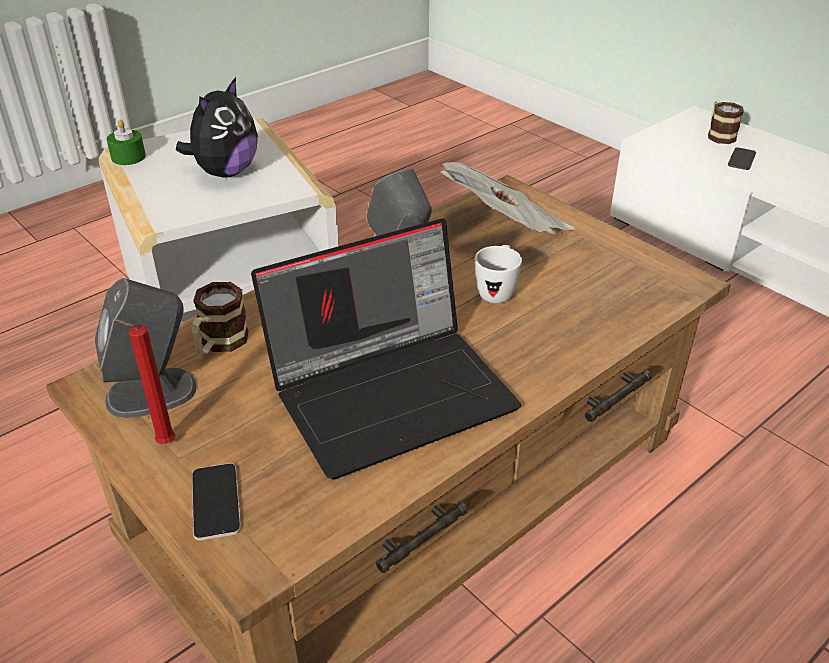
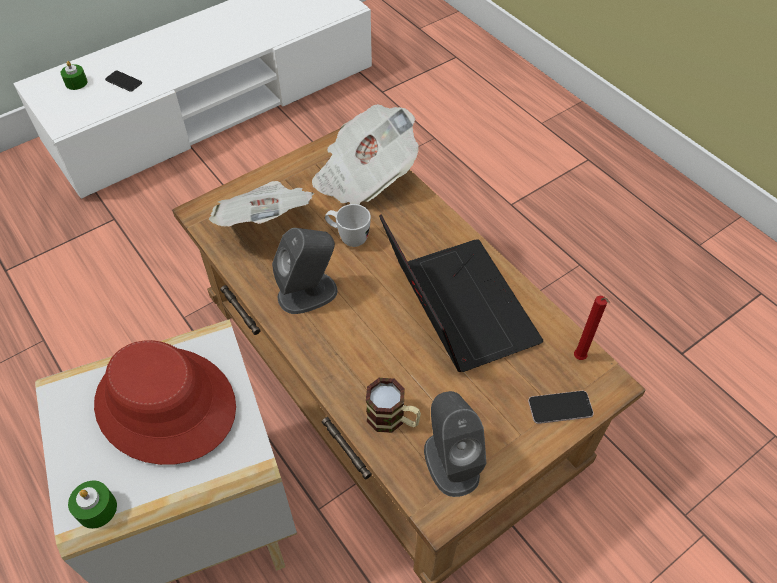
camera: 85 degrees left, 15 degrees up
(163, 443) = (507, 447): red candle -> red candle (580, 359)
(225, 172) = (165, 405): plush toy -> red hat
(615, 297) = (364, 176): none -> newspaper
(719, 135) = (76, 83): mug -> green candle

